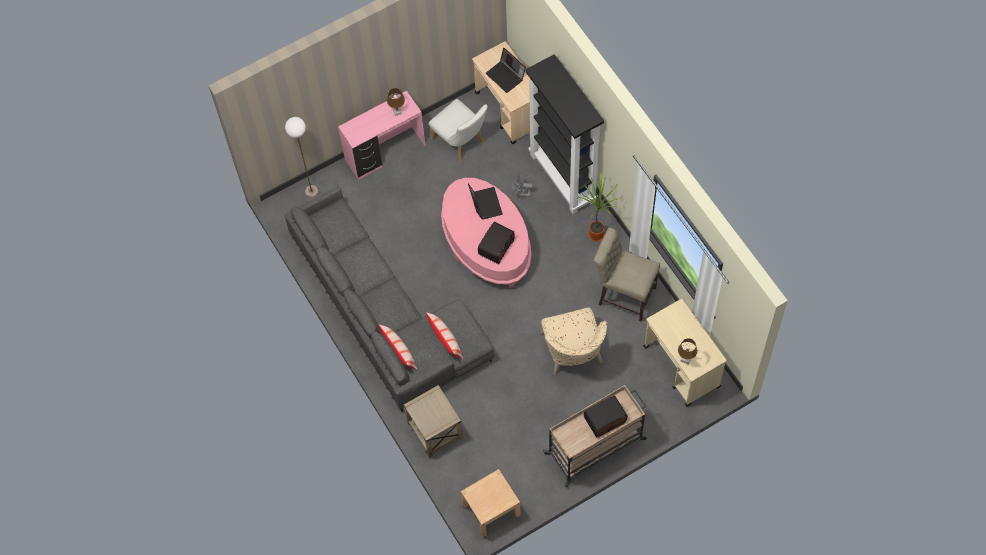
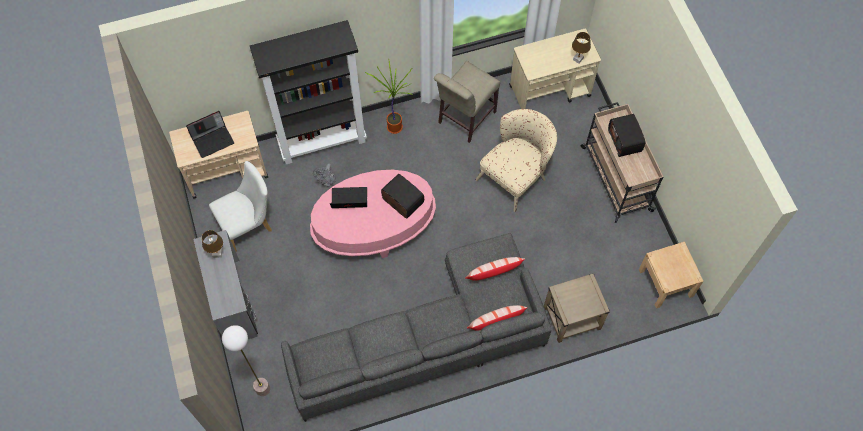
camera: 80 degrees left, 0 degrees up
(386, 153) = (234, 301): pink desk -> grey desk
(573, 354) = (516, 175): beige armchair -> beige armchair turned 45 degrees counterclockwise

